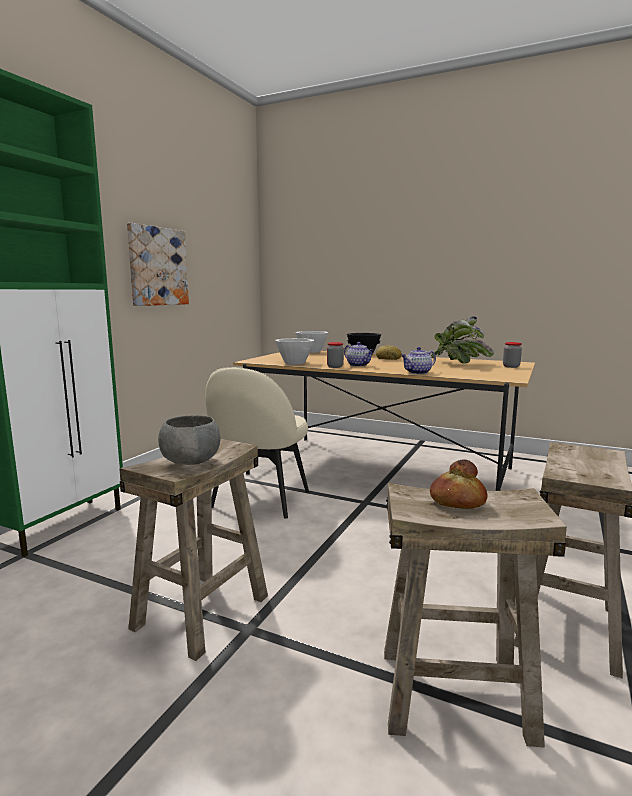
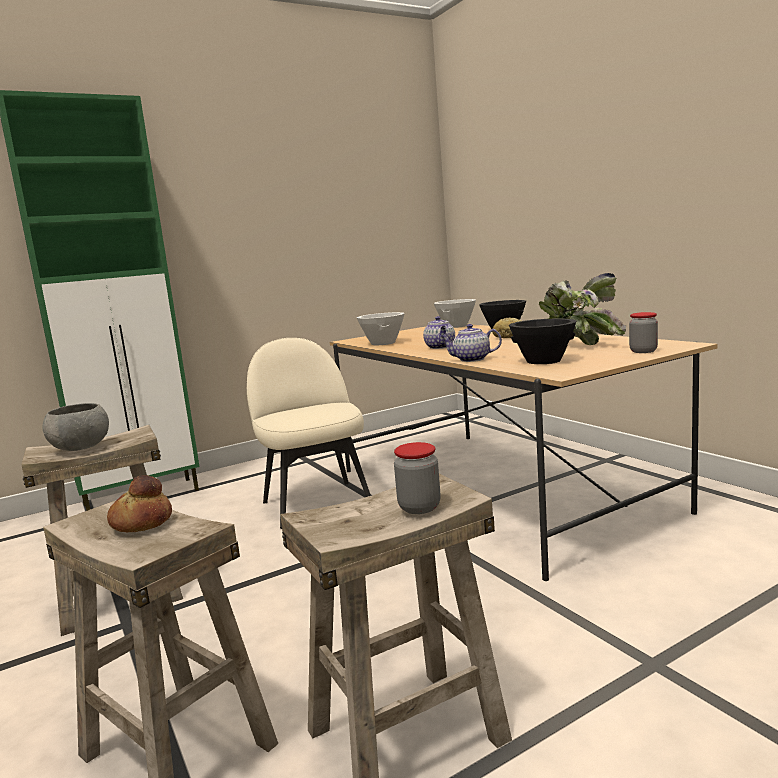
camera: 35 degrees right, 0 degrees up
(157, 266) = (275, 238): picture -> none
(259, 500) = (316, 502): beige chair -> beige chair turned 105 degrees clockwise
(335, 367) = (407, 349): jar -> jar (419, 507)
(472, 373) = (544, 361): none -> black bowl

